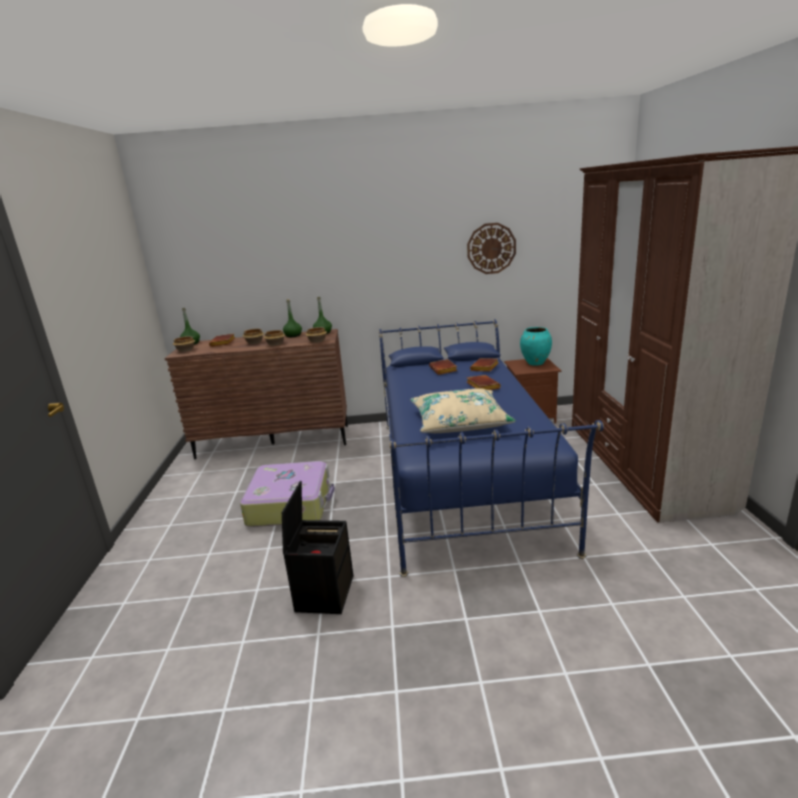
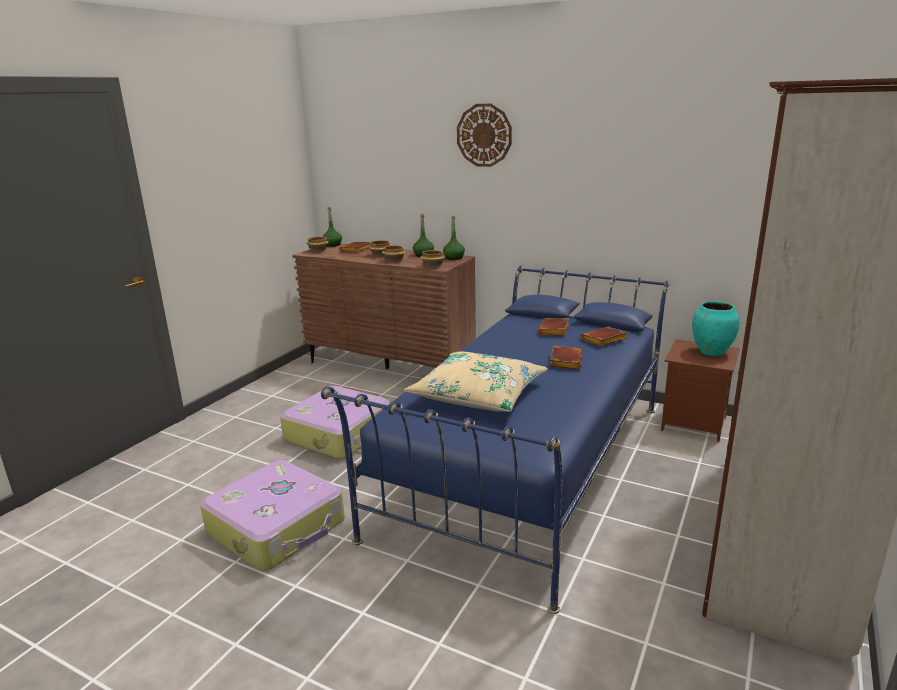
camera: 30 degrees right, 0 degrees up
(324, 592) = (278, 527): black storage box -> suitcase
(491, 248) = (675, 184): wall clock -> wall clock (484, 135)

